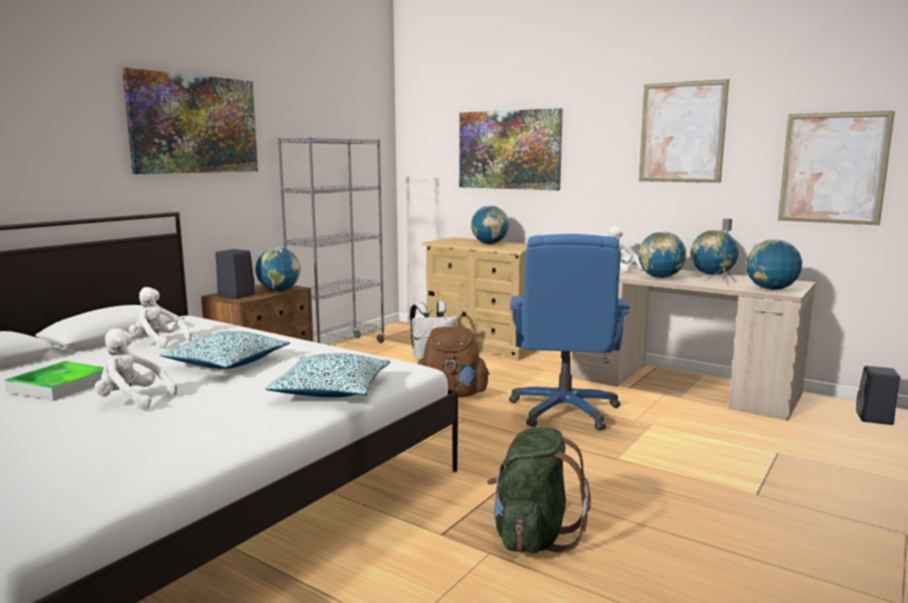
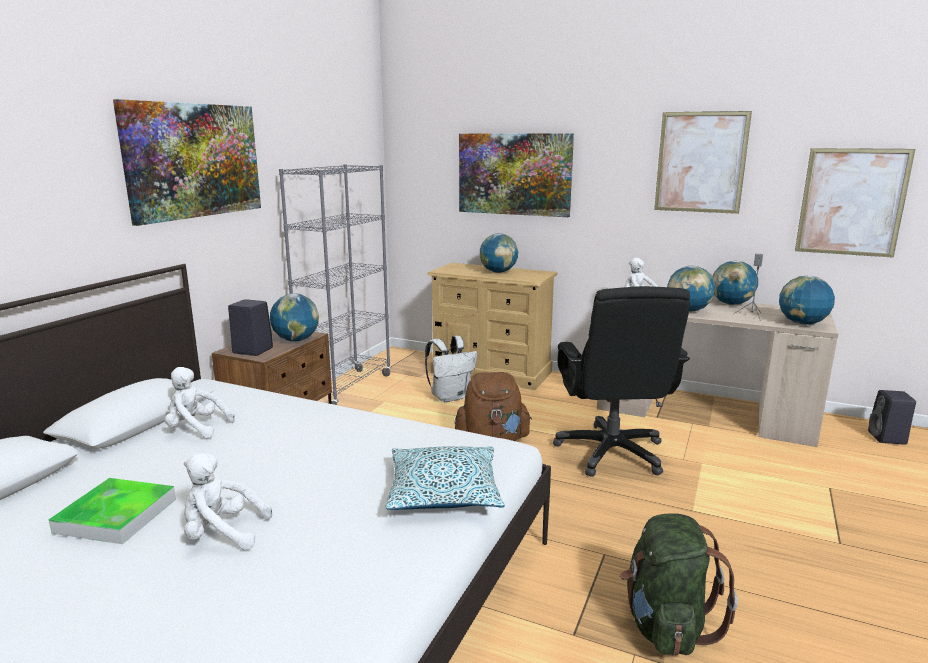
camera: 10 degrees left, 5 degrees up
(227, 363) = (298, 456): pillow -> none
(564, 411) = (611, 452): blue office chair -> black office chair

